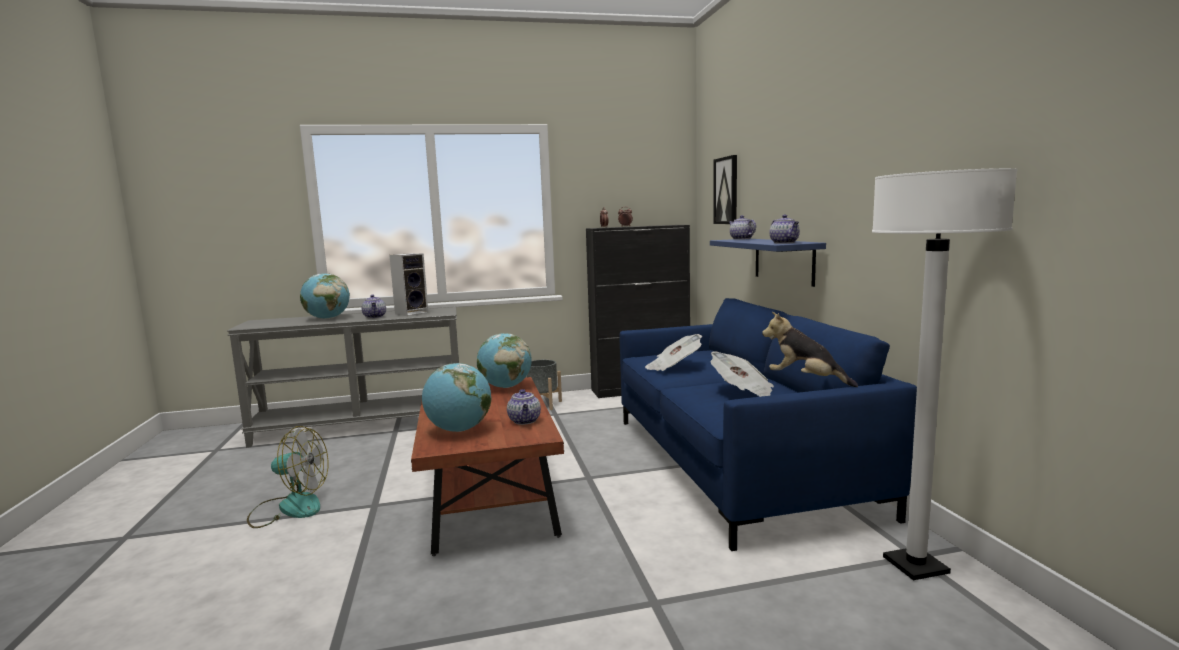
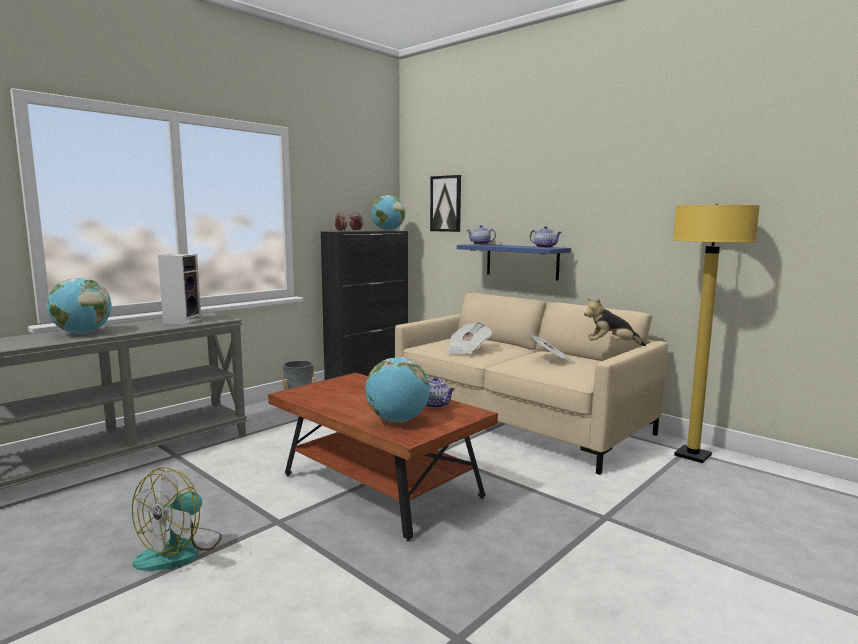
camera: 35 degrees left, 0 degrees up
(289, 507) = (180, 551): fan -> fan turned 150 degrees clockwise
(375, 317) = (146, 327): teapot -> none
(505, 387) = (353, 383): globe -> globe (388, 230)
(734, 463) = (519, 421): blue sofa -> beige sofa
(915, 565) = (692, 455): white floor lamp -> yellow floor lamp

